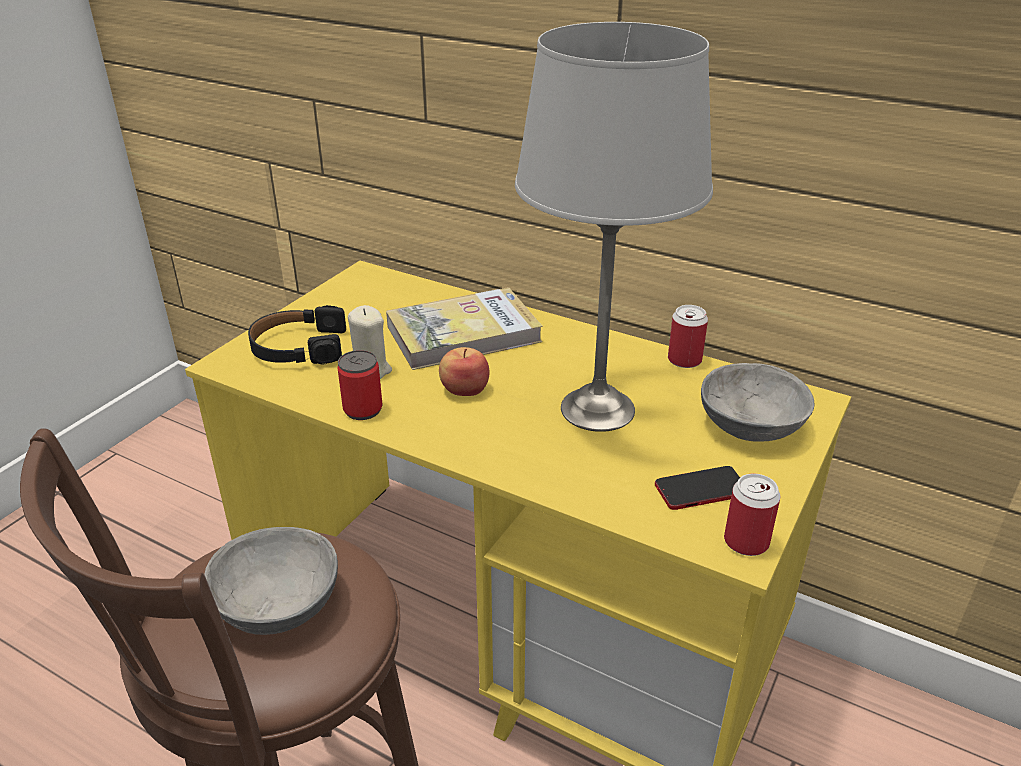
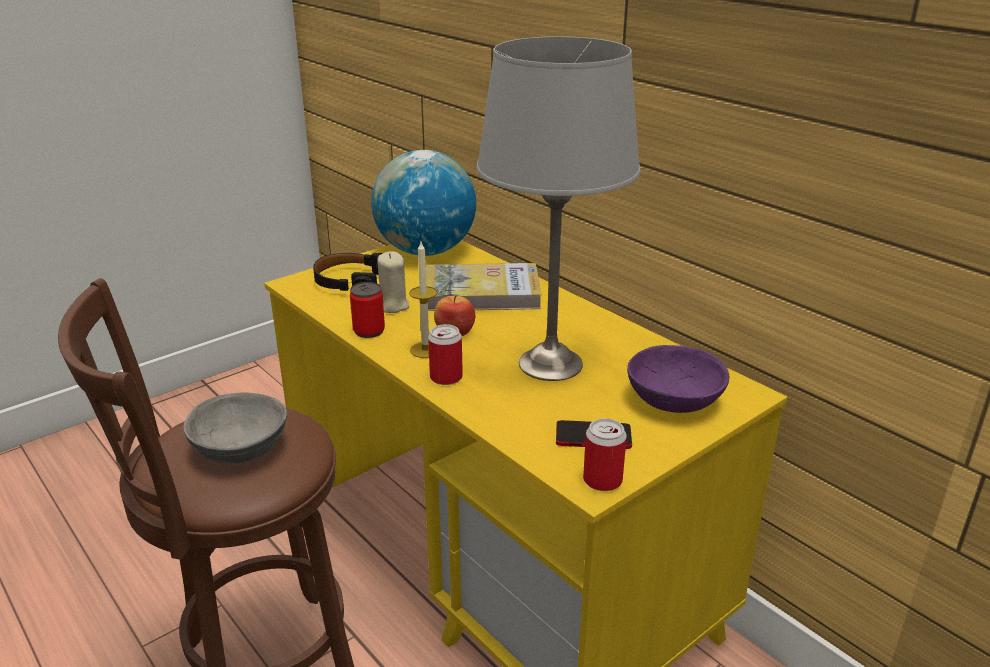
camera: 20 degrees right, 5 degrees down
(362, 291) = (425, 251): none -> globe
(447, 421) = (425, 350): none -> candle
(684, 360) = (653, 342): can -> can (446, 377)
(749, 425) = (673, 399): grey bowl -> purple bowl

